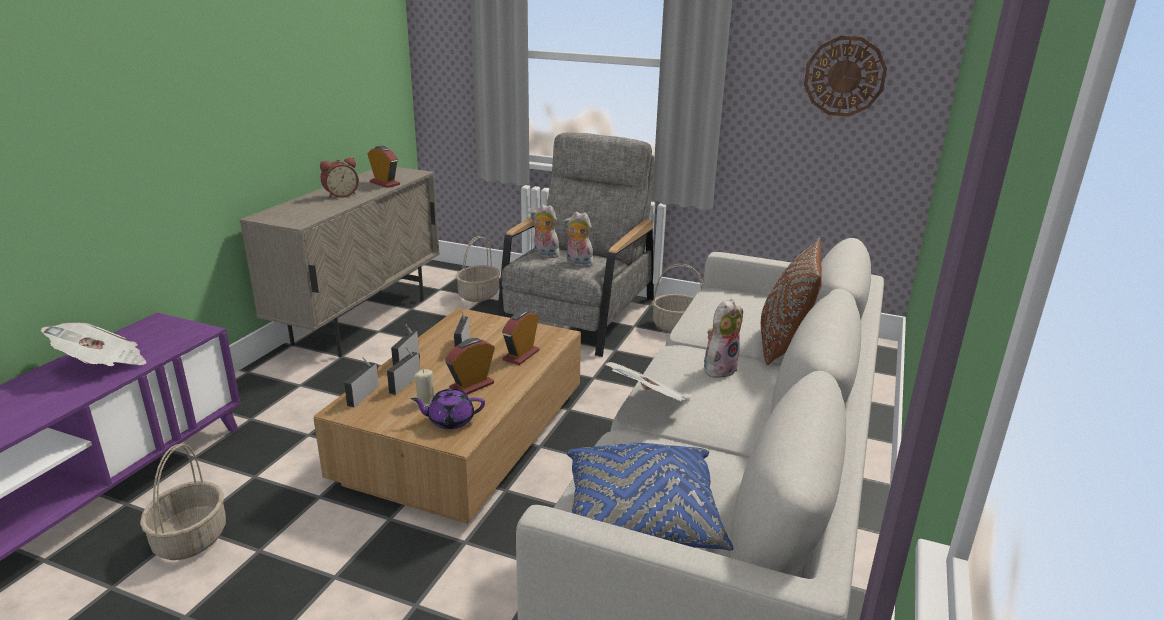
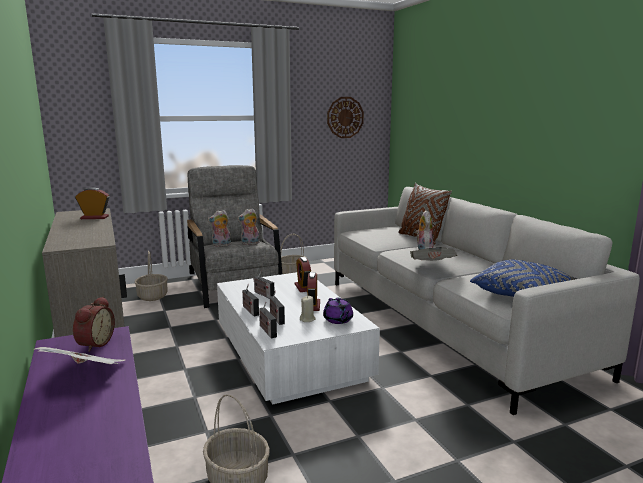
camera: 45 degrees left, 10 degrees down
(340, 195) = (81, 227): alarm clock -> alarm clock (94, 344)
(450, 420) = (338, 320): purple teapot -> purple teapot turned 60 degrees counterclockwise
(464, 437) = (290, 353): brown coffee table -> white coffee table

